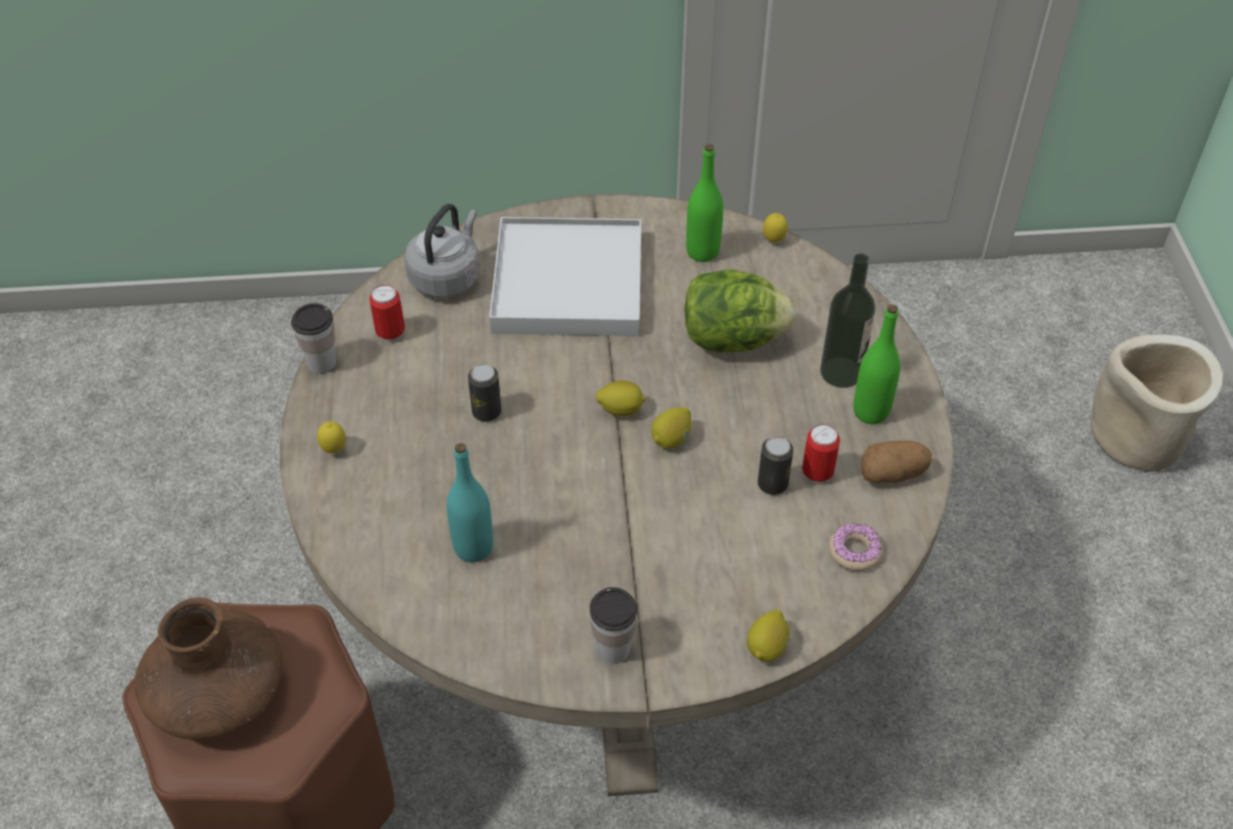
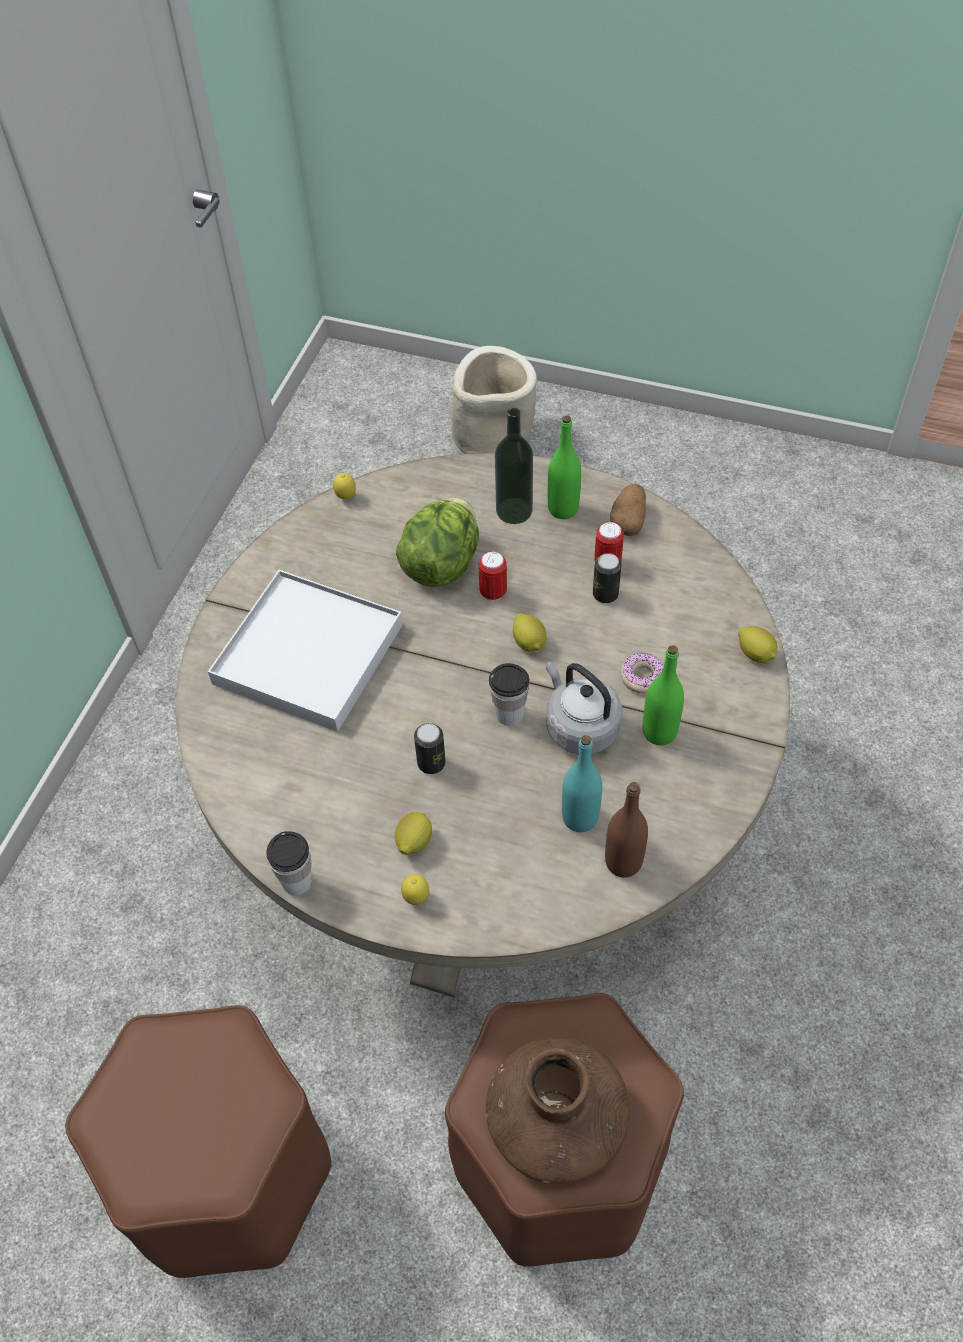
camera: 65 degrees left, 5 degrees up
(204, 548) = (228, 1176): none -> brown stool
(390, 333) = (290, 812): can -> can (493, 592)
(435, 599) = (623, 862): none -> brown bottle
(447, 277) = (243, 745): grey kettle -> grey kettle (579, 726)
(613, 648) = (720, 751): cup -> cup (509, 714)
(620, 410) = (479, 665): lemon -> lemon (413, 841)
(702, 252) = (329, 548): green bottle -> green bottle (659, 732)
(854, 552) = (690, 570): donut -> donut (642, 677)

